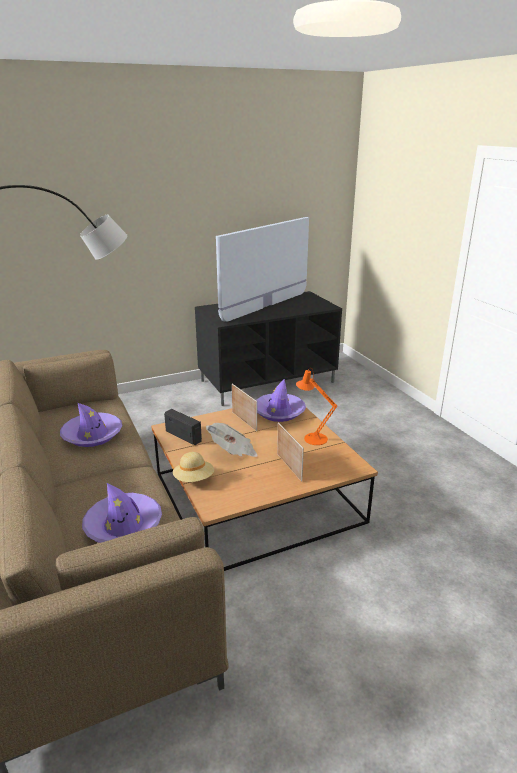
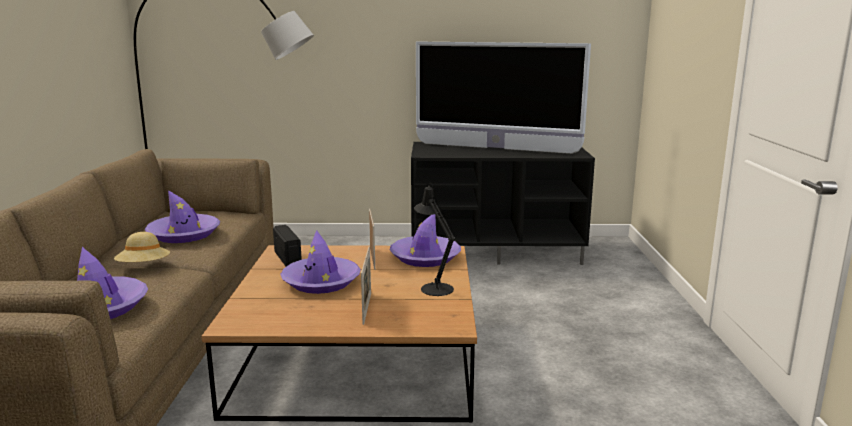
camera: 25 degrees right, 10 degrees down
(194, 479) = (245, 296): beige hat -> beige hat (144, 267)
(233, 452) = (321, 282): newspaper -> purple hat
(265, 307) = (496, 148): television -> television turned 135 degrees counterclockwise
(312, 437) = (434, 287): orange table lamp -> black table lamp

